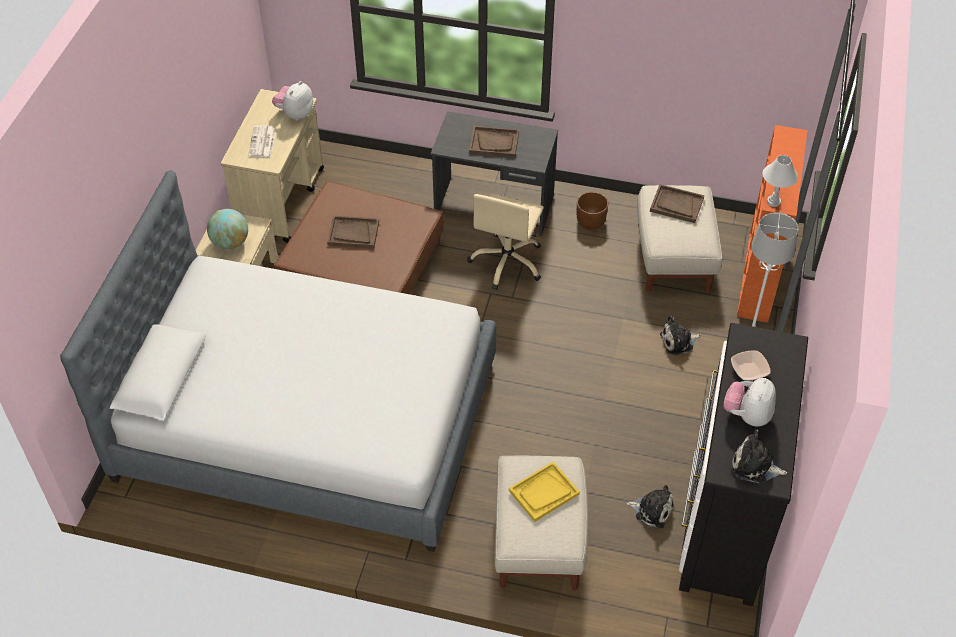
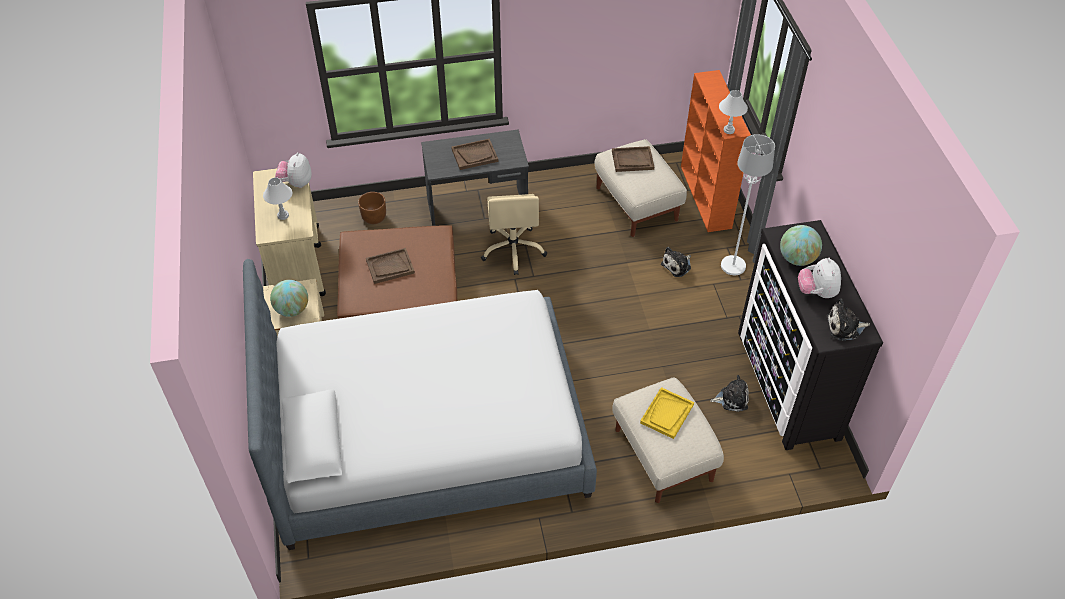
camera: 25 degrees left, 0 degrees up
(262, 142) = (283, 215): newspaper -> white table lamp
(591, 222) = (559, 197): brown planter -> brown planter (374, 217)
(749, 370) = (797, 259): bowl -> globe

